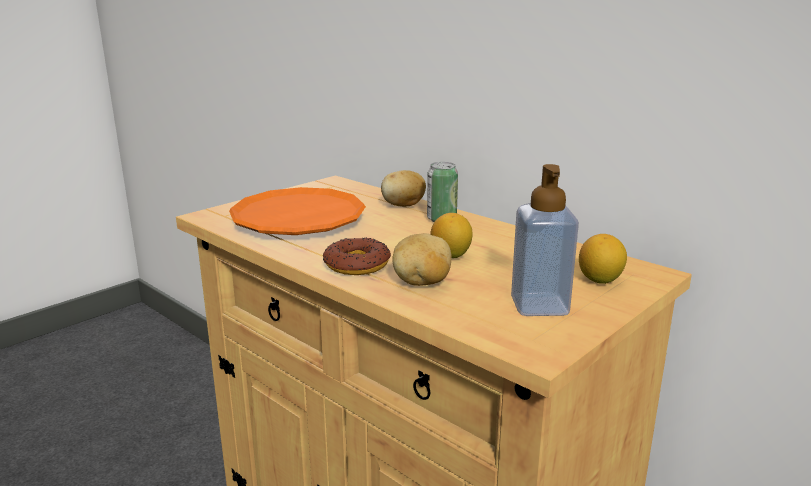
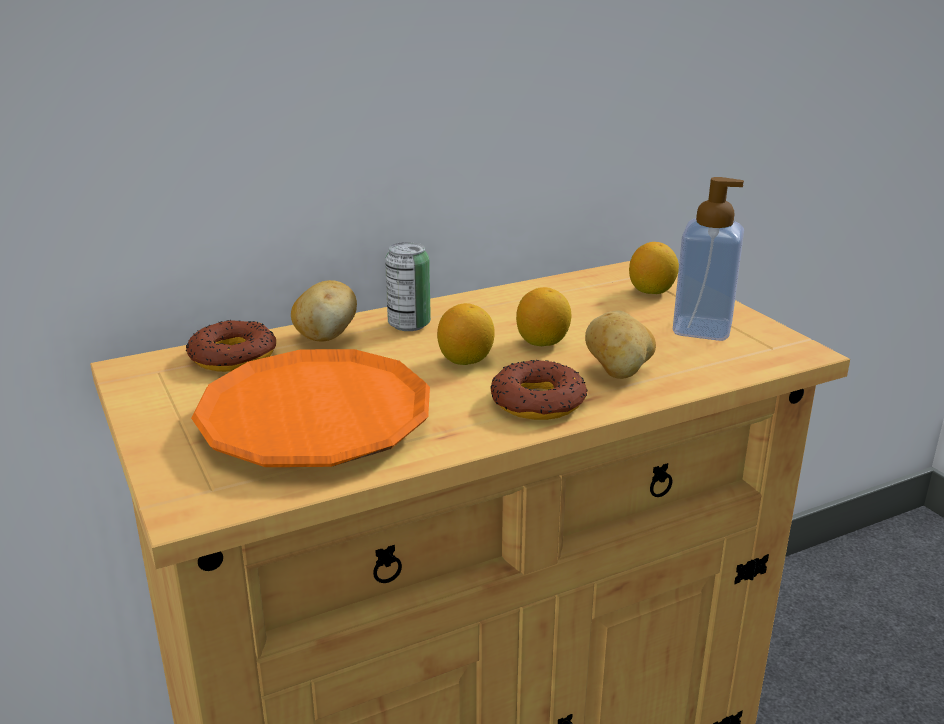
camera: 70 degrees left, 5 degrees up
(361, 194) = (233, 356): none -> donut
(401, 239) = (465, 360): none -> lemon

